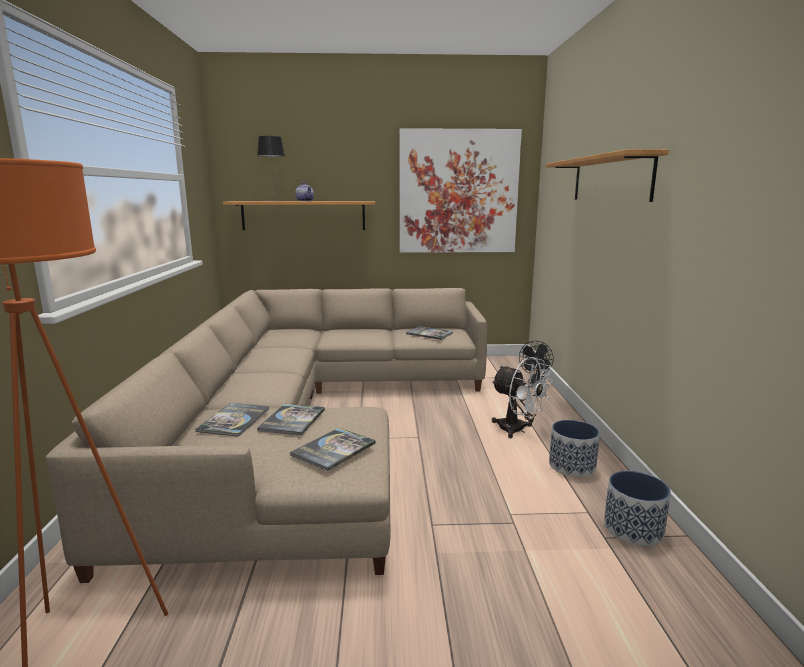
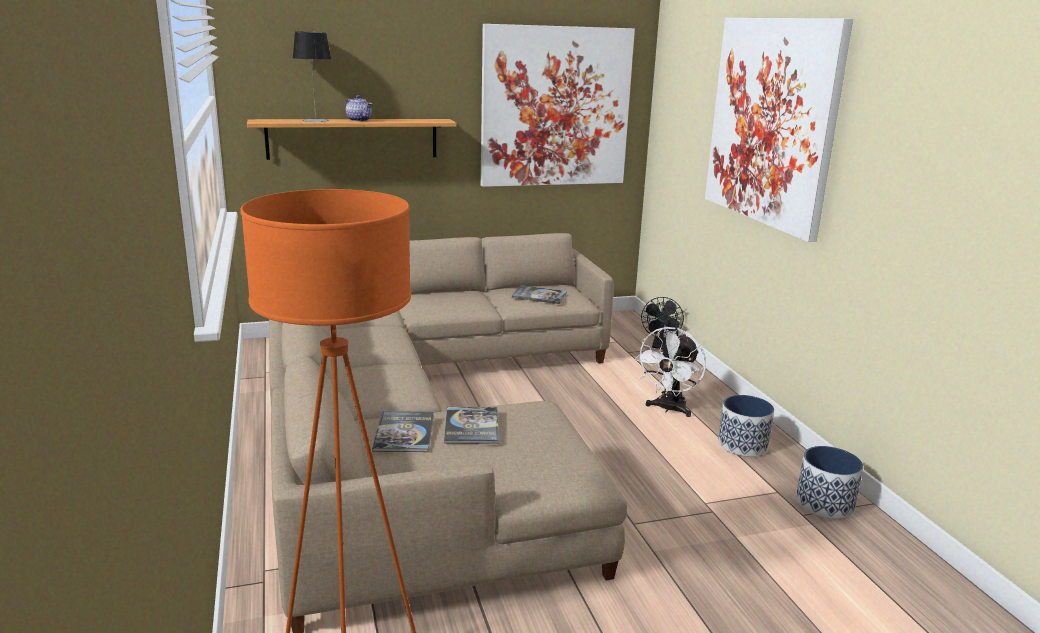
camera: 15 degrees left, 5 degrees up
(333, 449) = (544, 456): book -> none
(517, 430) = (668, 409): white fan -> white fan turned 90 degrees clockwise
(610, 179) = (771, 122): shelf -> picture

